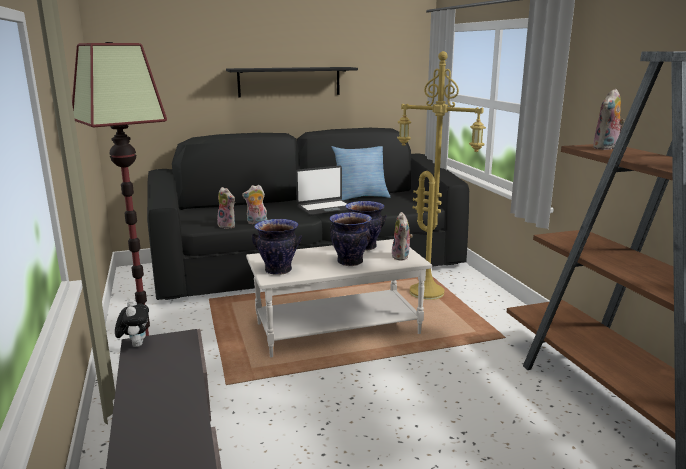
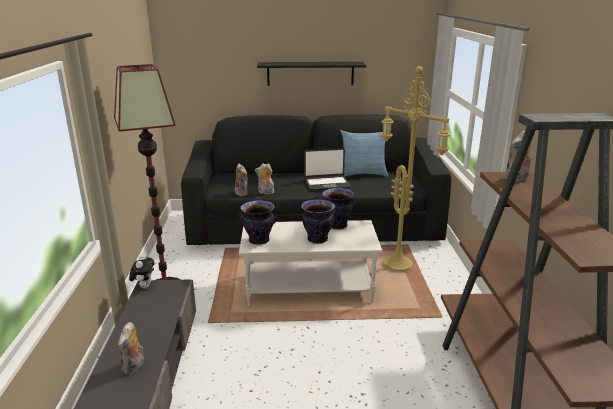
camera: 15 degrees right, 5 degrees up
(402, 257) = (362, 239): plush toy -> plush toy (134, 367)

